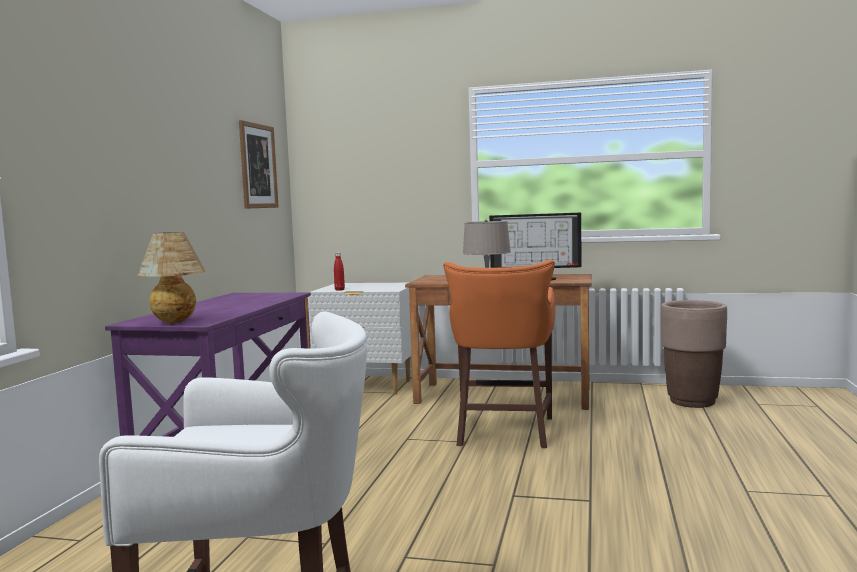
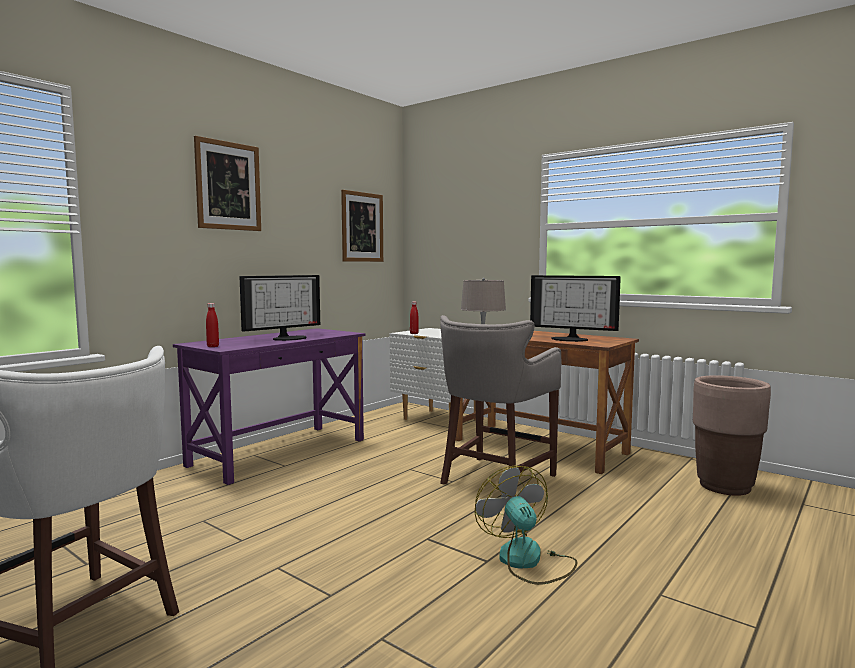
camera: 25 degrees right, 0 degrees up
(140, 114) = (228, 186): none -> picture
(176, 322) = (213, 346): table lamp -> red bottle
(239, 305) = (288, 338): none -> monitor
(503, 432) = (495, 479): orange stool -> grey stool
(622, 492) = (527, 561): none -> fan

